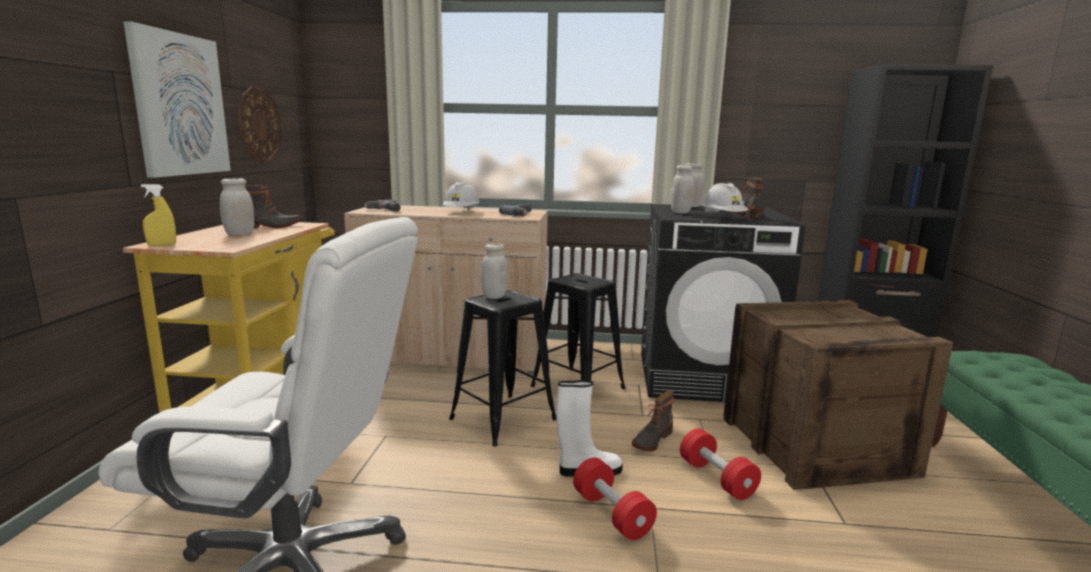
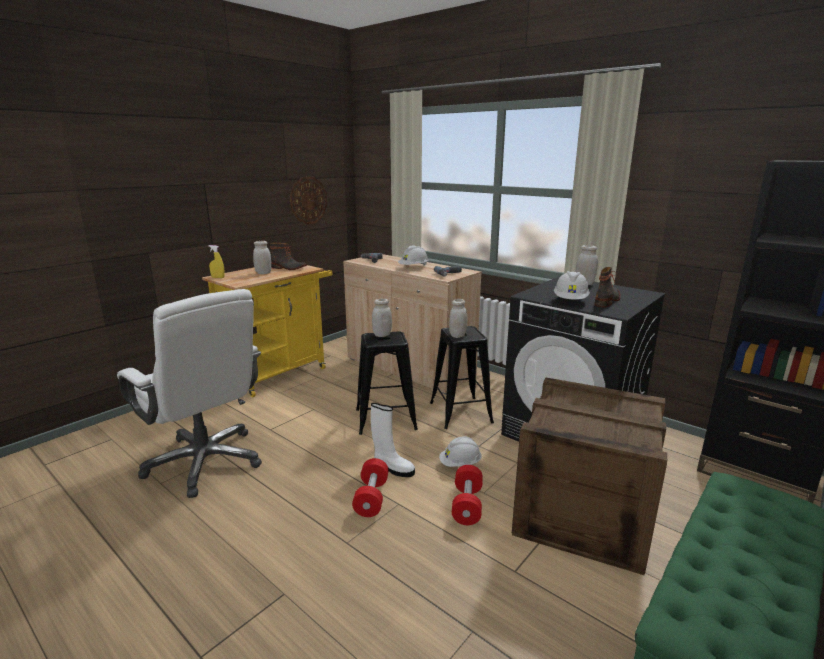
camera: 35 degrees right, 5 degrees up
(179, 105) = (246, 196): picture -> none
(651, 439) = (460, 464): boot -> white hard hat
(680, 212) = (551, 290): white jar -> white jar (457, 335)

